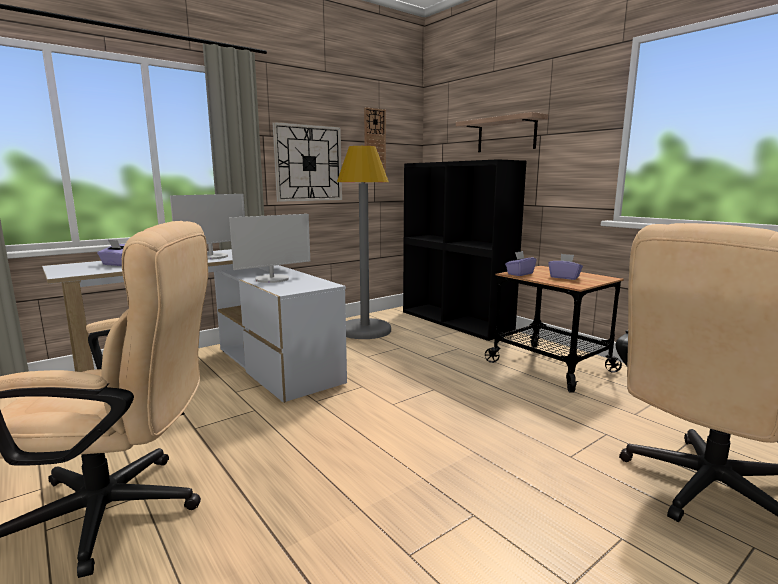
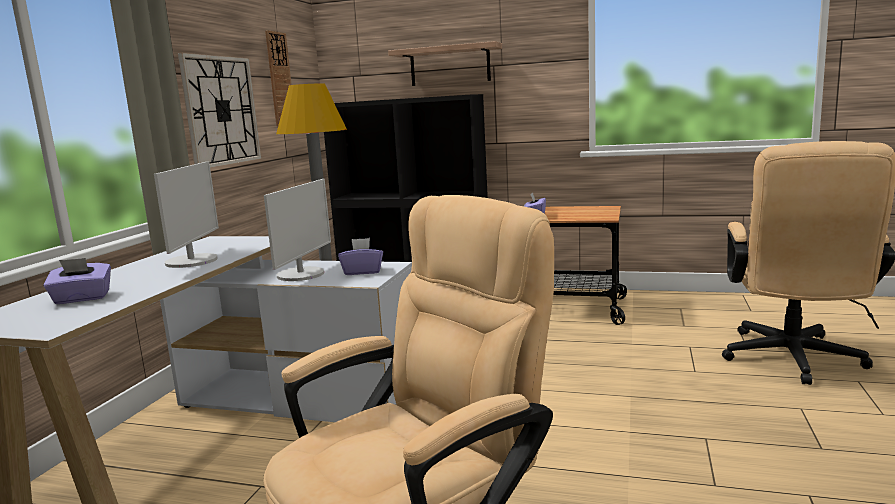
camera: 35 degrees left, 0 degrees up
(564, 277) = (578, 213): purple tissue box -> purple tissue box (363, 271)

